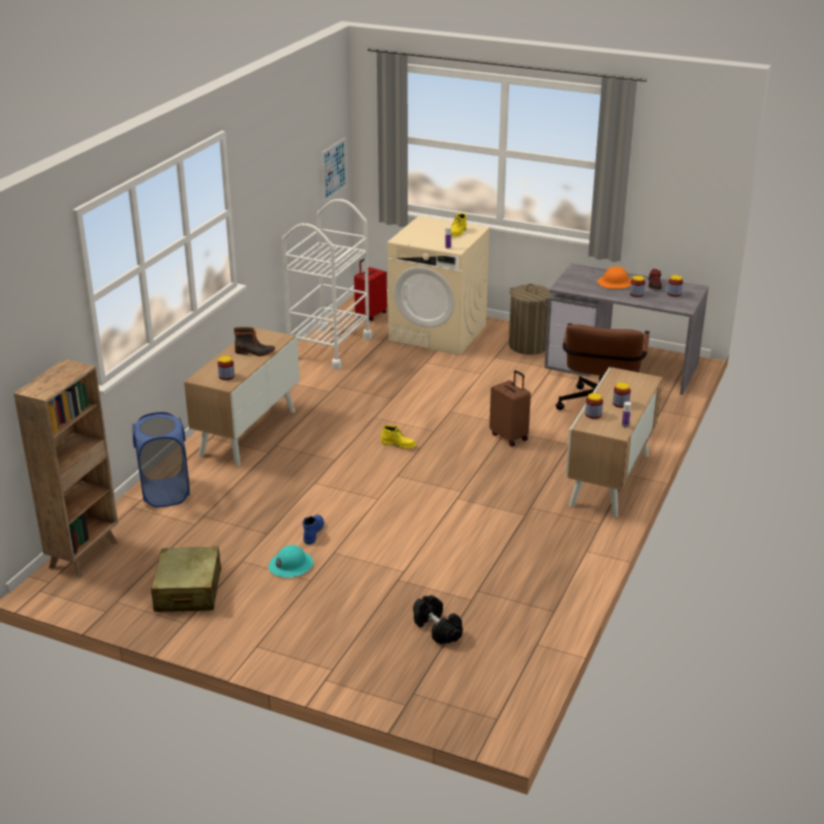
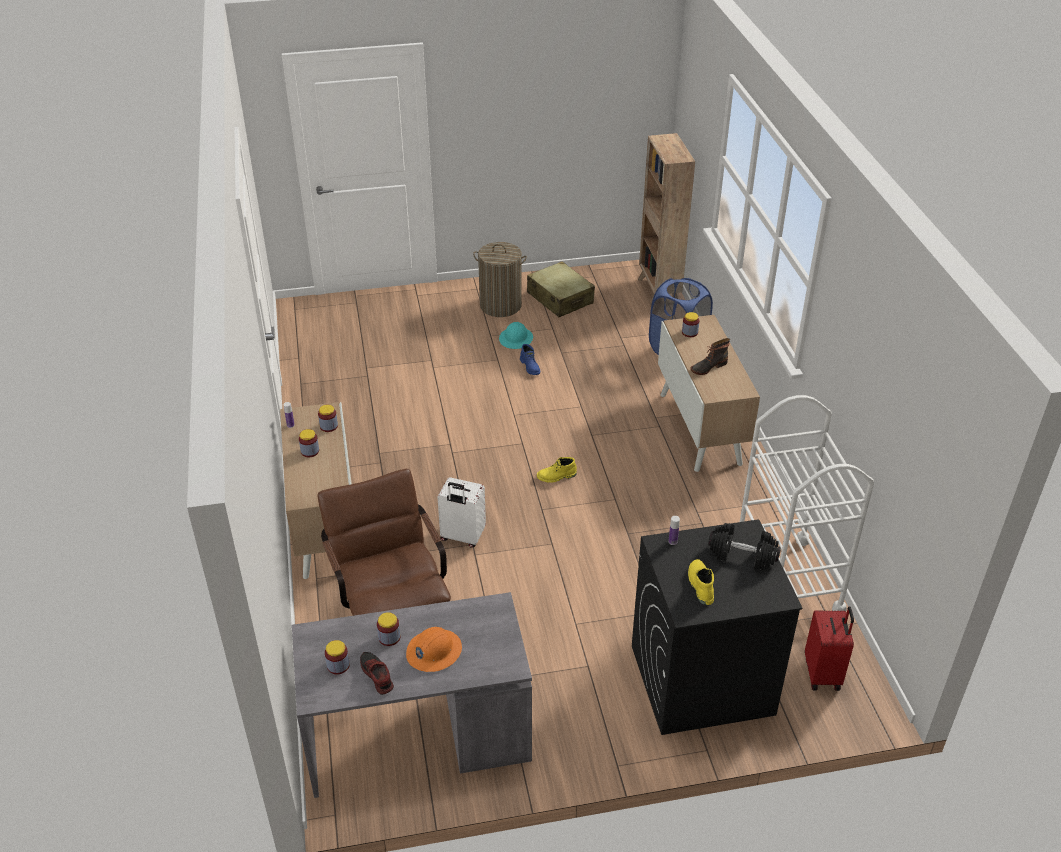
camera: 145 degrees right, 10 degrees up
(334, 169) = (930, 506): picture -> none
(436, 629) = (374, 340): black dumbbell -> black dumbbell (743, 555)
(438, 333) = (701, 680): beige washing machine -> black washing machine
(509, 436) = (462, 537): brown suitcase -> white suitcase
(528, 345) = (568, 715): laundry basket -> laundry basket (500, 305)

